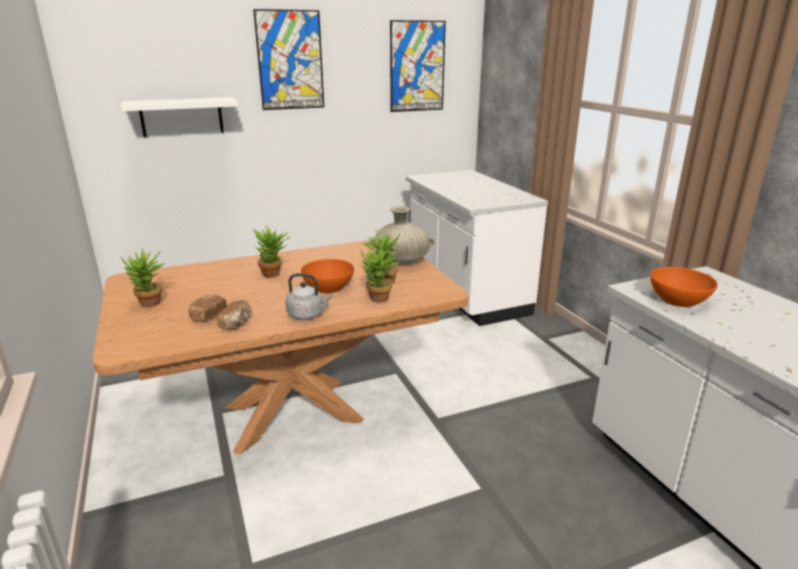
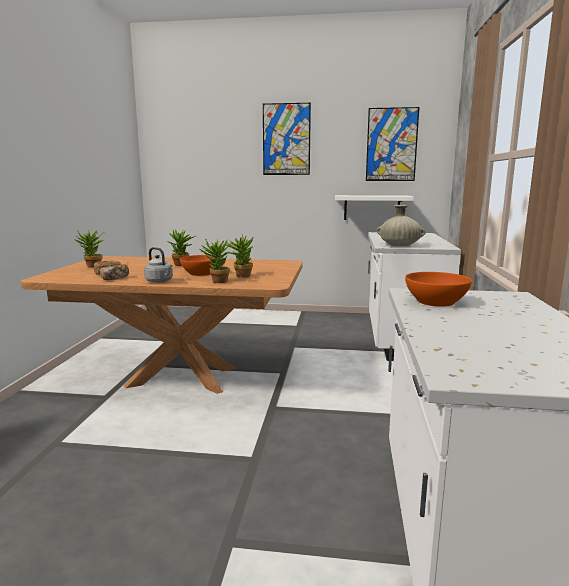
camera: 30 degrees right, 10 degrees down
(182, 117) = (209, 177): white shelf -> white shelf (371, 207)
(401, 262) = (275, 270): beige vase -> beige vase (399, 246)

